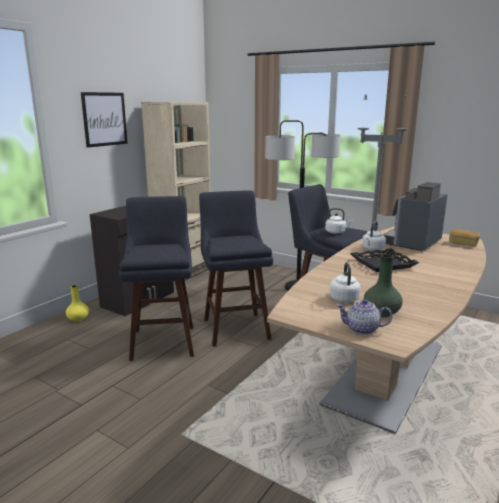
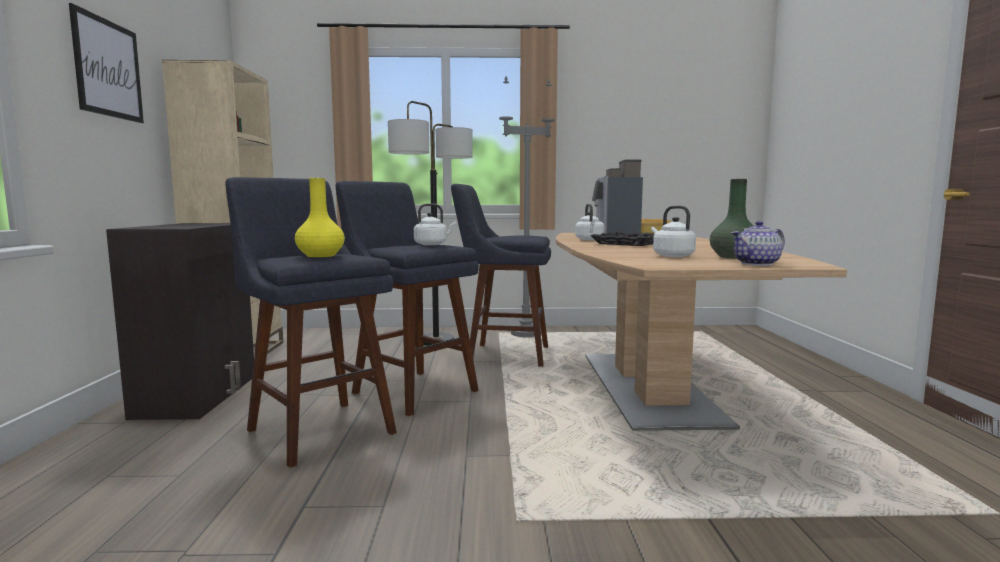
camera: 35 degrees left, 10 degrees down
(78, 318) = (94, 444): yellow vase -> yellow vase (320, 256)
(336, 232) = (518, 236): white kettle -> white kettle (432, 244)

